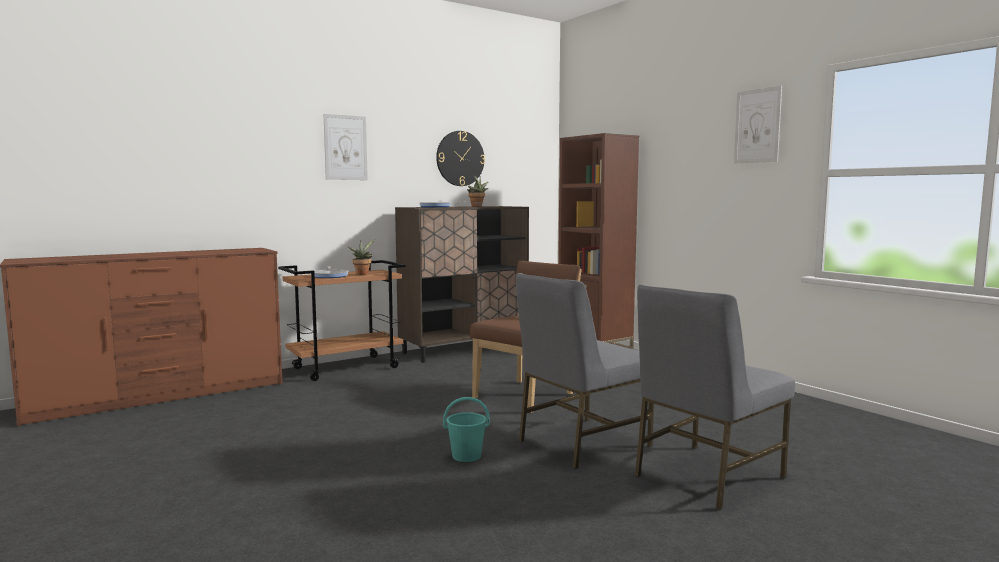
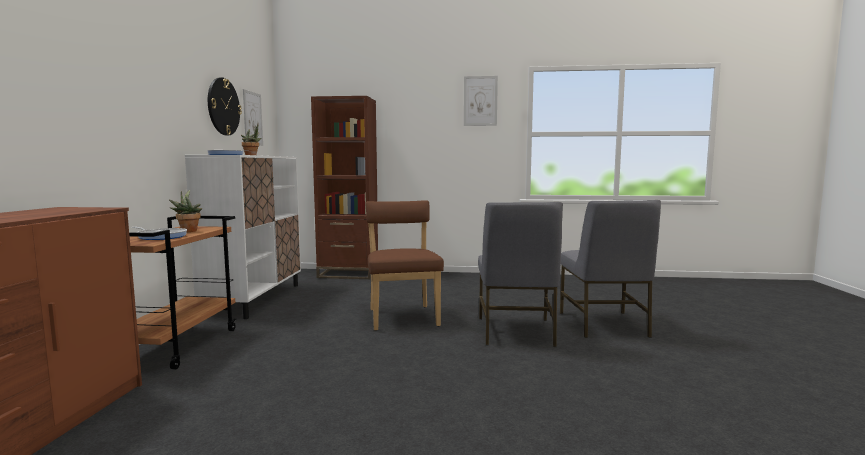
camera: 50 degrees left, 0 degrees up
(345, 147) = (134, 78): picture -> picture (252, 118)
(465, 349) = (255, 299): brown cabinet -> white cabinet
(467, 456) = (489, 367): turquoise bucket -> none

